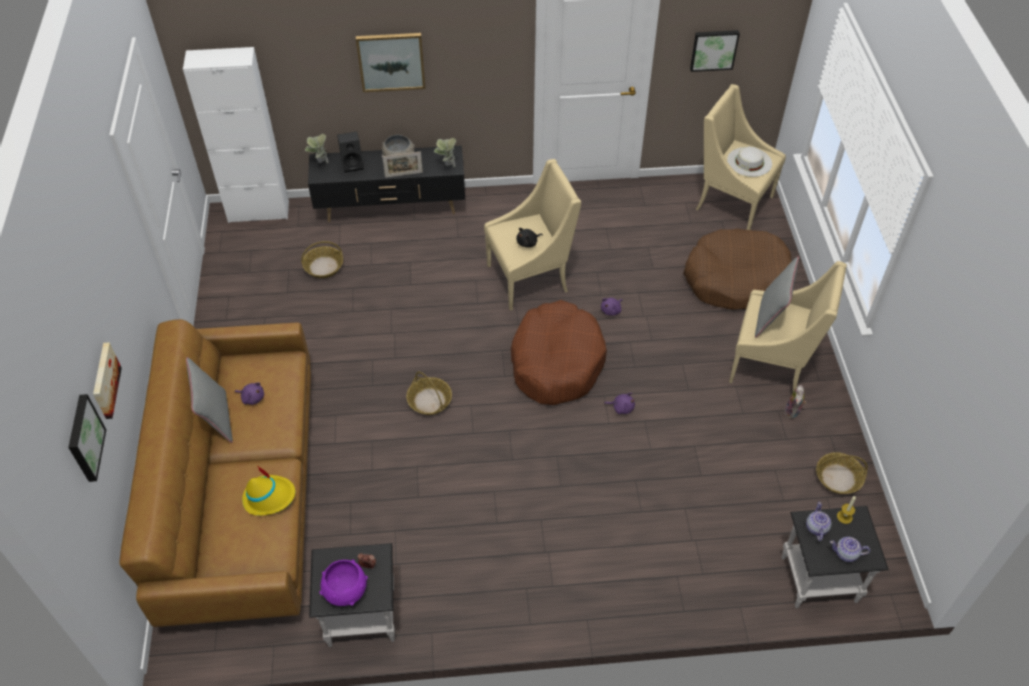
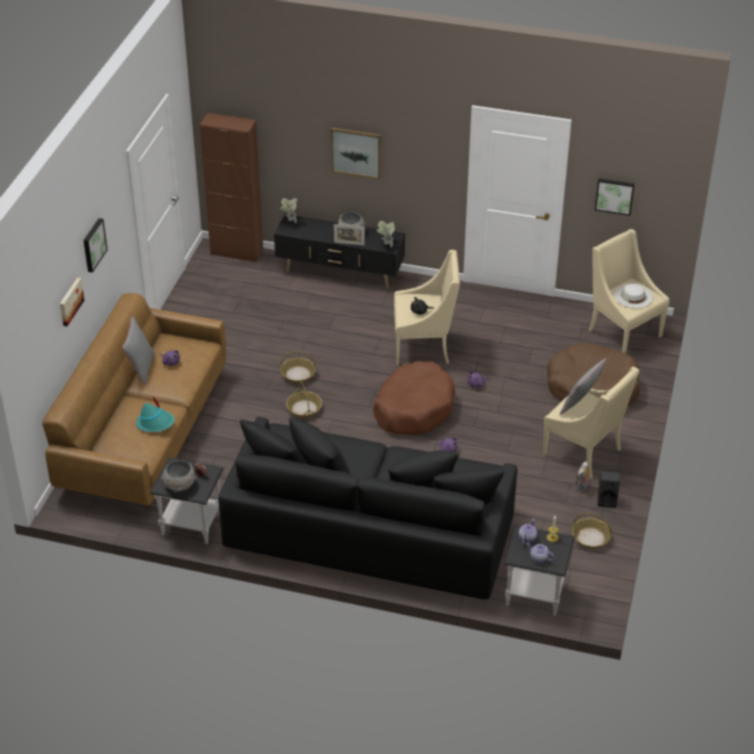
camera: 20 degrees right, 10 degrees down
(84, 438) = (45, 325): picture -> picture (93, 244)
(258, 211) = (236, 252): white cabinet -> brown cabinet
(269, 497) = (155, 423): yellow hat -> turquoise hat
(323, 267) = (268, 301): basket -> basket (298, 374)
(345, 591) = (179, 485): purple bowl -> grey bowl
(353, 164) = (314, 228): black speaker -> black speaker (607, 500)
(585, 547) = (371, 528): none -> black sofa

